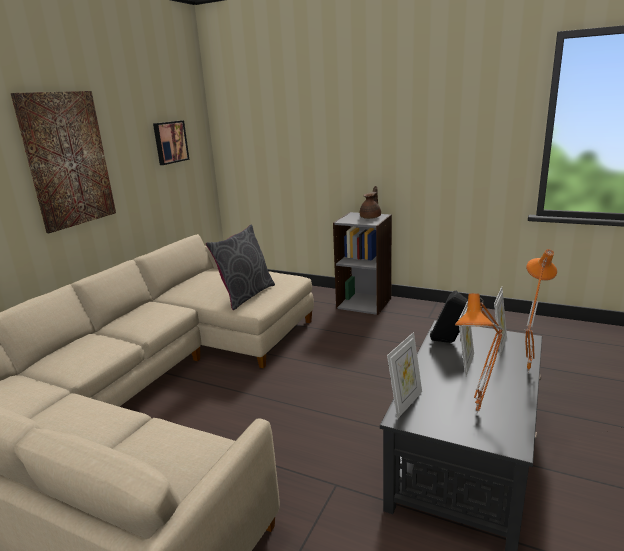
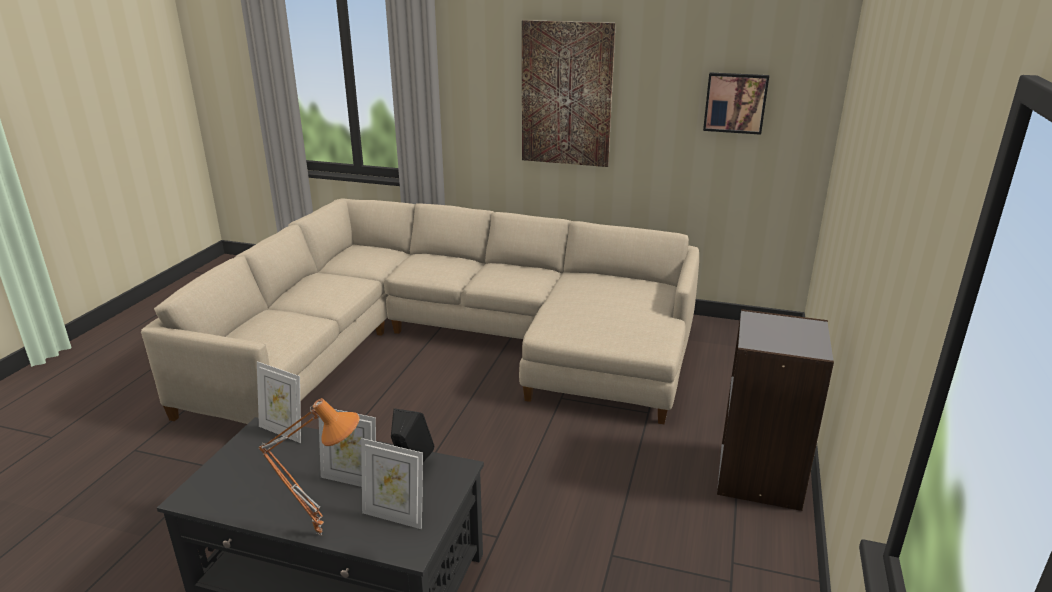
camera: 80 degrees right, 5 degrees up
(246, 295) = (581, 320): grey pillow -> none
(371, 217) = (795, 341): brown teapot -> none
(480, 413) = (246, 481): orange table lamp -> none

